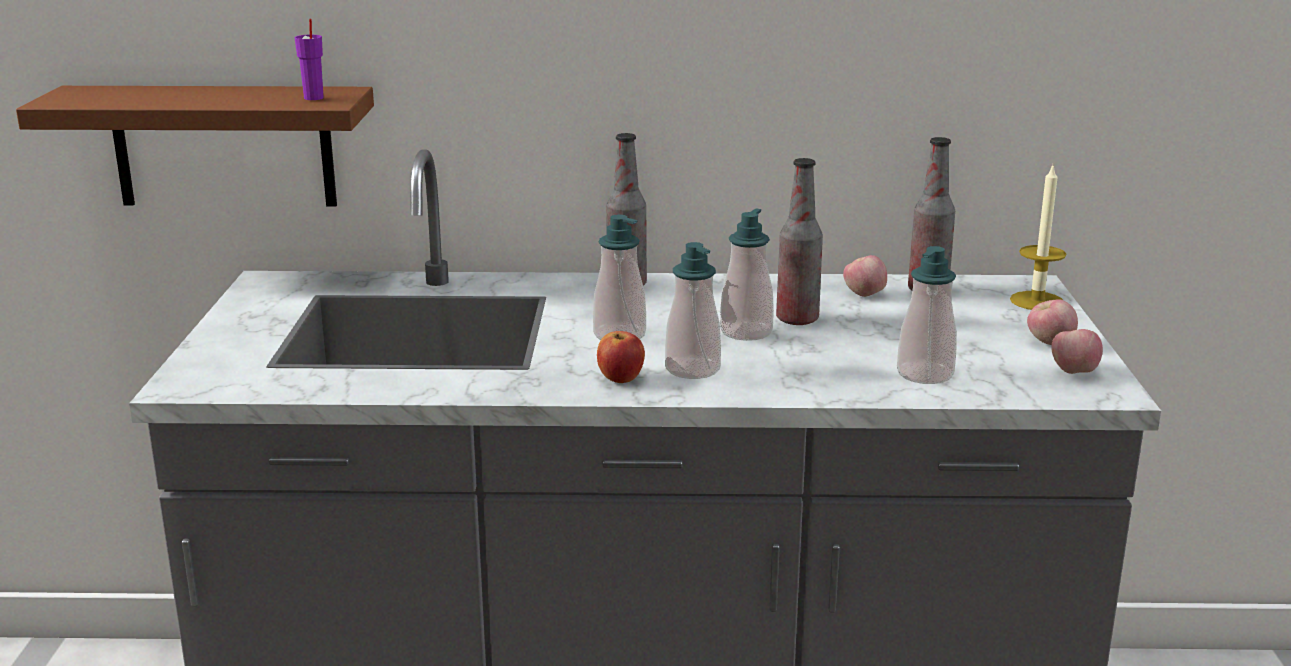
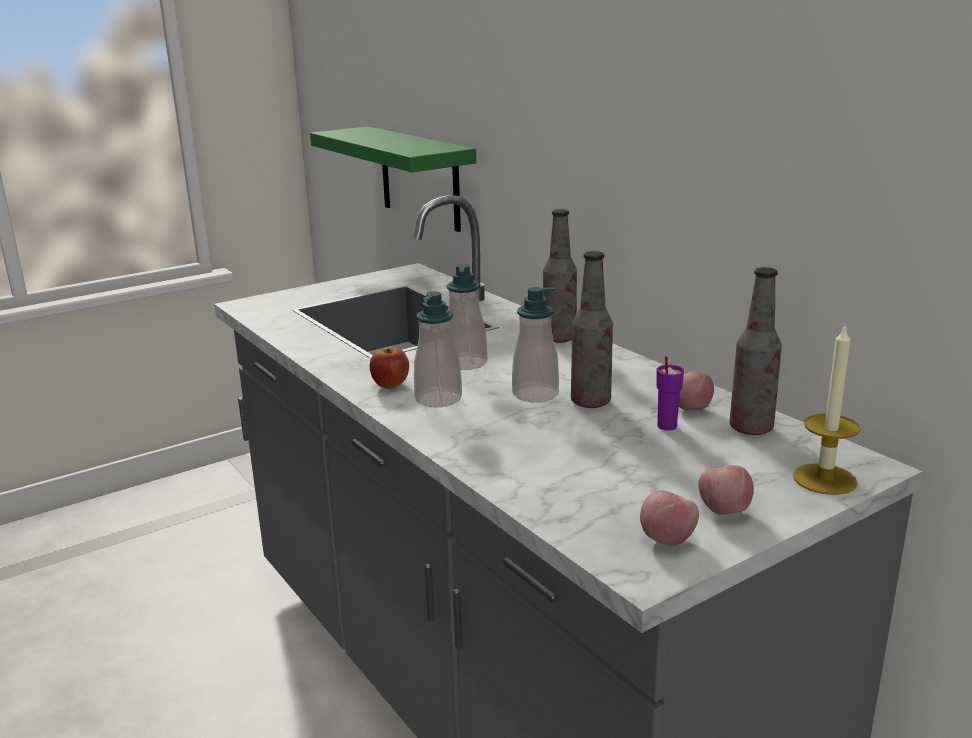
camera: 55 degrees right, 0 degrees up
(224, 146) = (419, 178): brown shelf -> green shelf
(313, 98) = (421, 148): purple cup -> purple cup (666, 426)
(925, 374) = (554, 476): soap dispenser -> none

